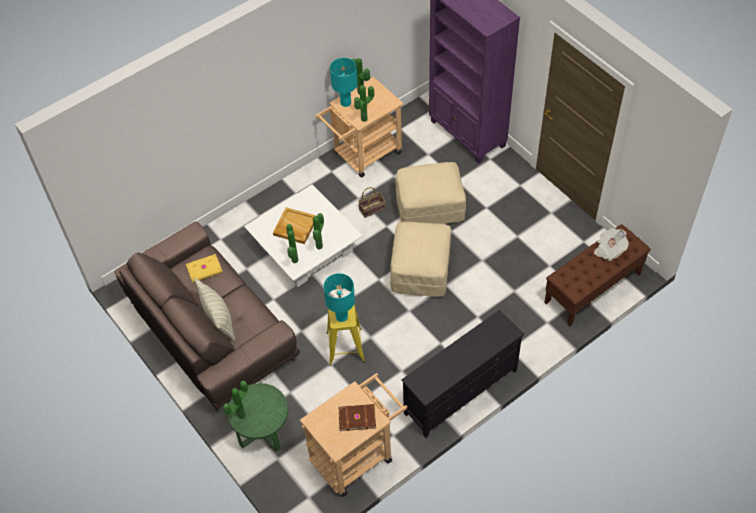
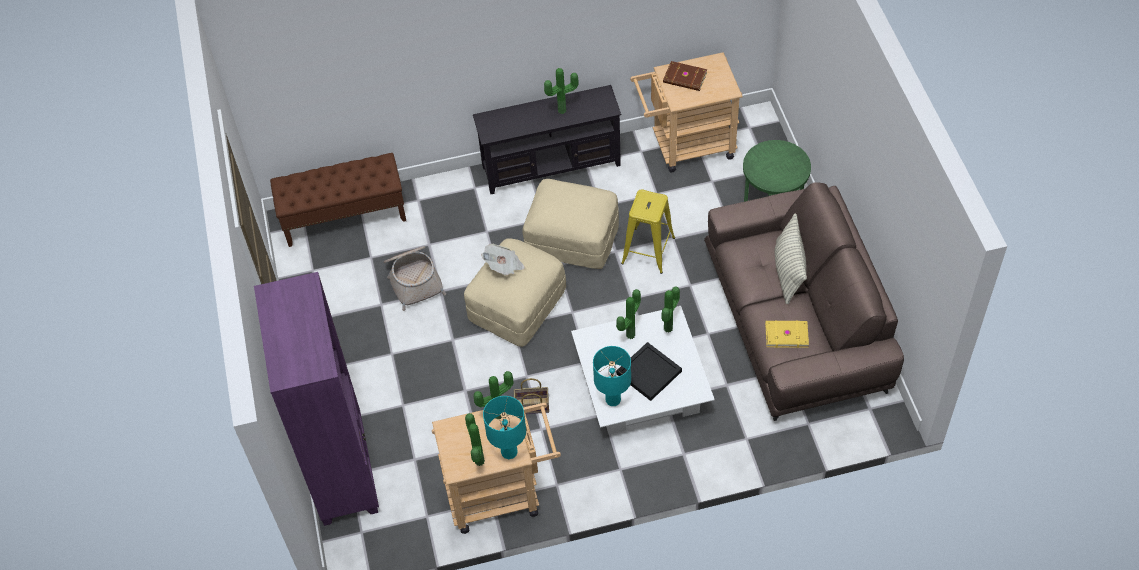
camera: 155 degrees left, 0 degrees up
(240, 415) = (796, 165): potted plant -> potted plant (563, 111)
(294, 227) = (649, 372): beige tray -> black tray
(341, 317) = (650, 202): turquoise table lamp -> turquoise table lamp (613, 400)
(430, 207) = (459, 381): beige ottoman -> beige ottoman (572, 238)
(506, 261) = (414, 279): none -> basket
(609, 249) = (314, 188): newspaper -> newspaper (504, 266)

